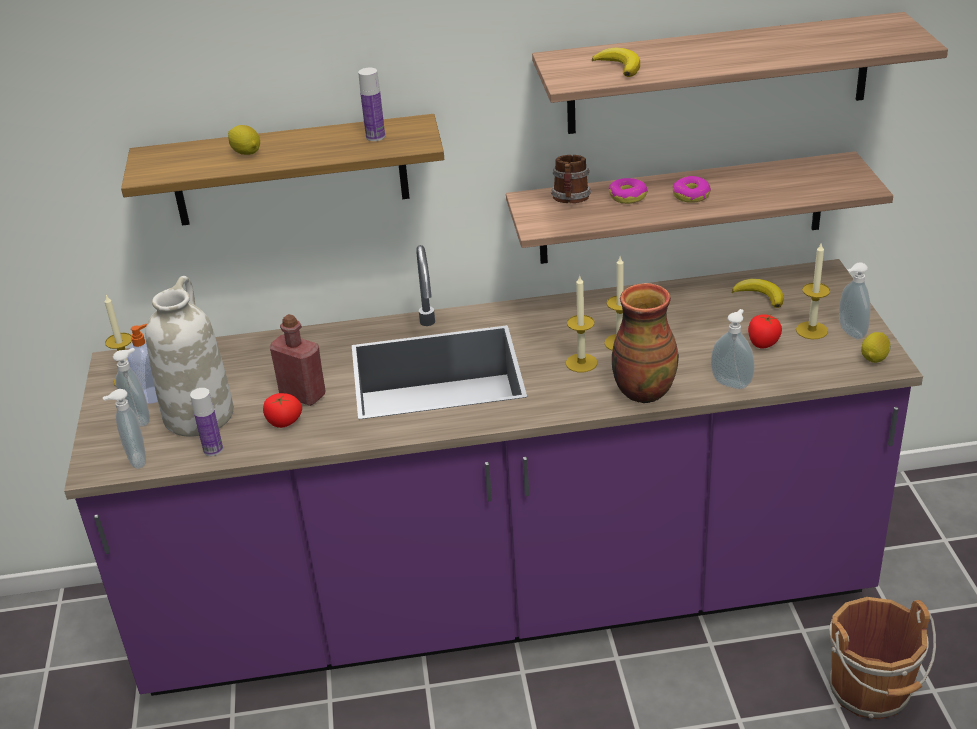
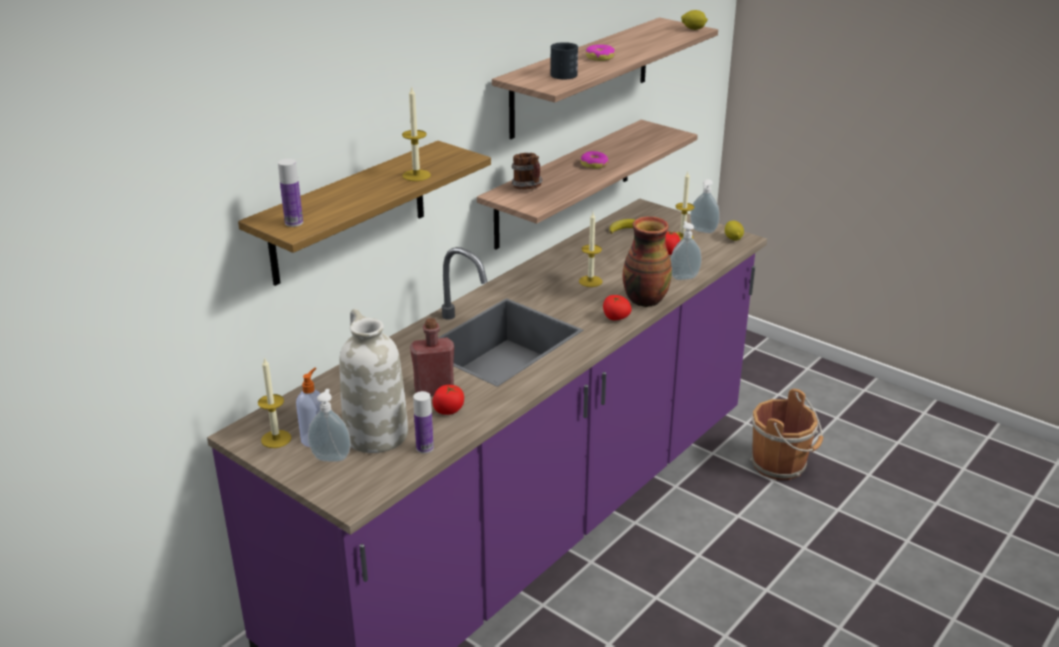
camera: 45 degrees left, 5 degrees down
(135, 461) = (375, 482): soap dispenser -> none
(246, 152) = (348, 196): lemon -> lemon (693, 29)
(375, 137) = (427, 162): bottle -> bottle (294, 222)
(579, 398) = (615, 318): none -> tomato
(581, 363) = (586, 300): candle -> candle (416, 175)
(619, 66) = (565, 73): banana -> black mug
(628, 196) = (558, 176): donut -> donut (600, 57)

